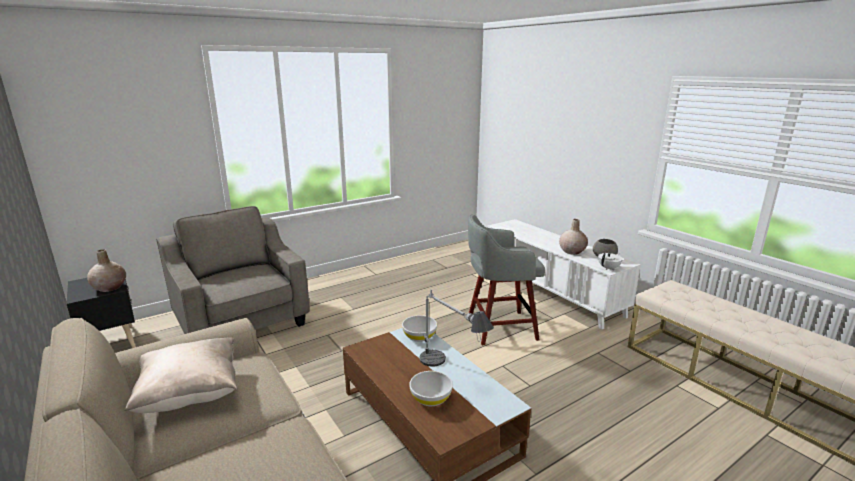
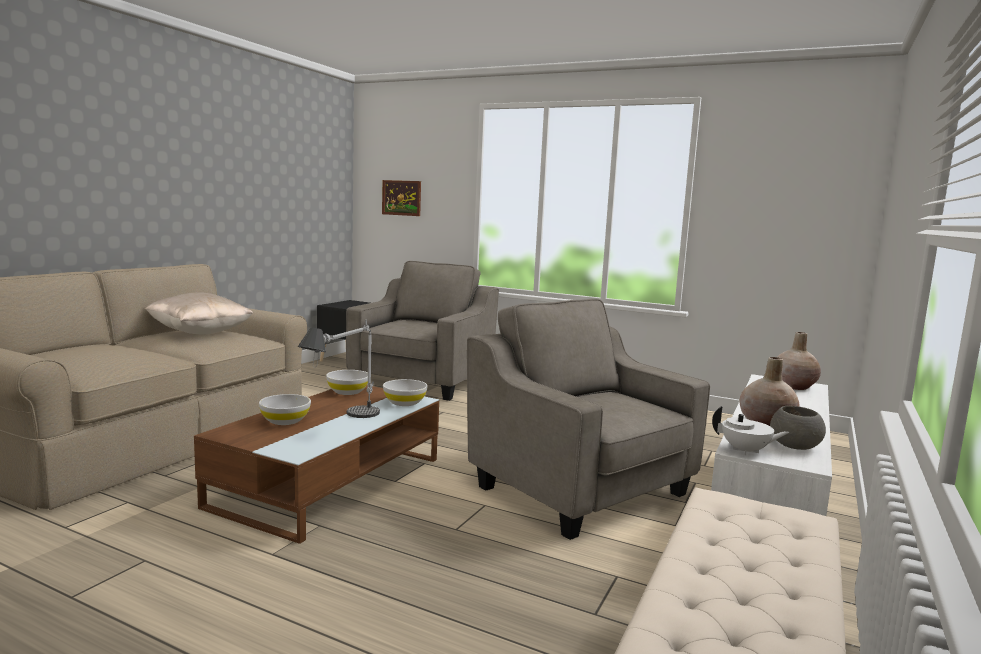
camera: 60 degrees right, 10 degrees down
(110, 287) = (350, 306): beige vase -> beige vase (793, 386)
(114, 150) = (401, 198): none -> picture
(372, 355) = (348, 392): none -> white bowl
(499, 327) = (581, 489): grey stool -> grey armchair

